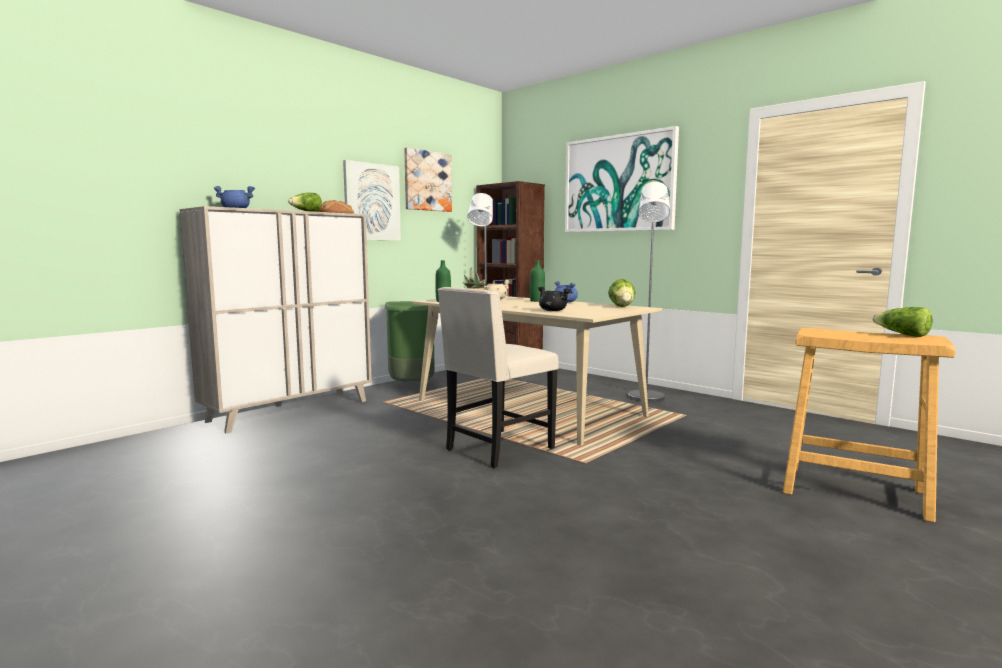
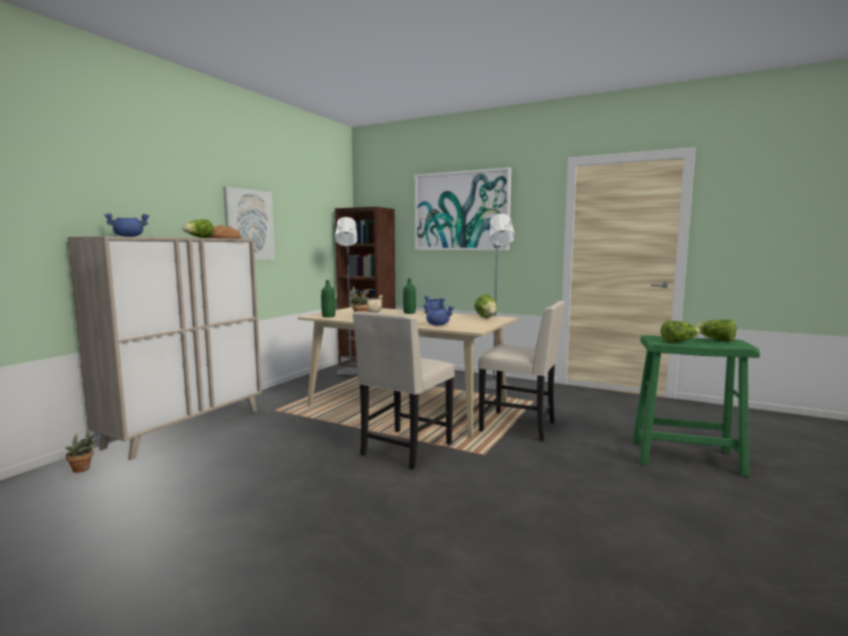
camera: 15 degrees left, 0 degrees up
(183, 437) = (83, 469): none -> potted plant
(412, 387) = (292, 392): green trash can -> none
(427, 181) = (295, 205): picture -> none
(552, 311) = (437, 325): black cooking pot -> blue cooking pot
(649, 439) = (520, 426): none -> beige chair
(843, 334) = (678, 341): none -> lettuce
(853, 491) = (684, 457): beige stool -> green stool

